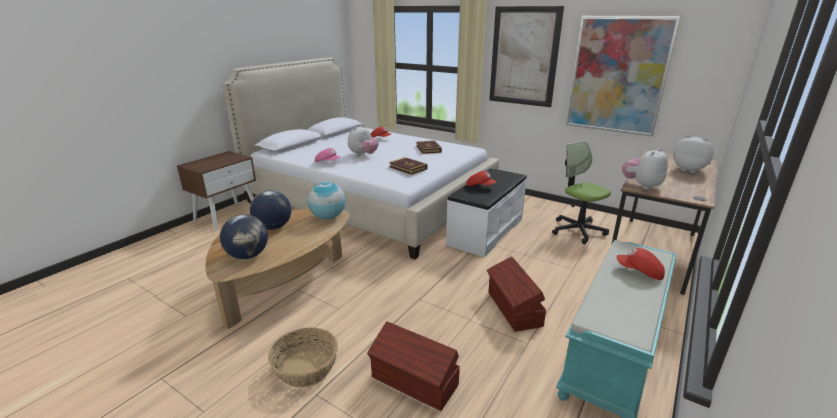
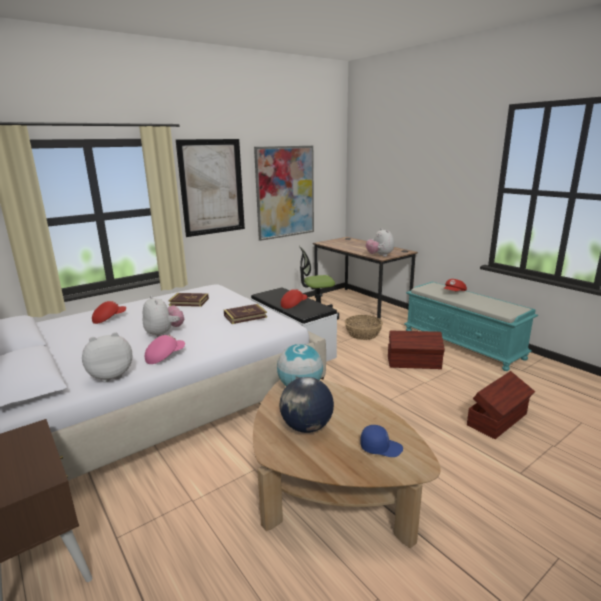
camera: 70 degrees left, 5 degrees down
(248, 256) = (381, 447): globe -> blue cap
(306, 368) = (486, 477): basket -> basket (363, 334)
(689, 169) = (358, 243): plush toy -> plush toy (111, 376)

